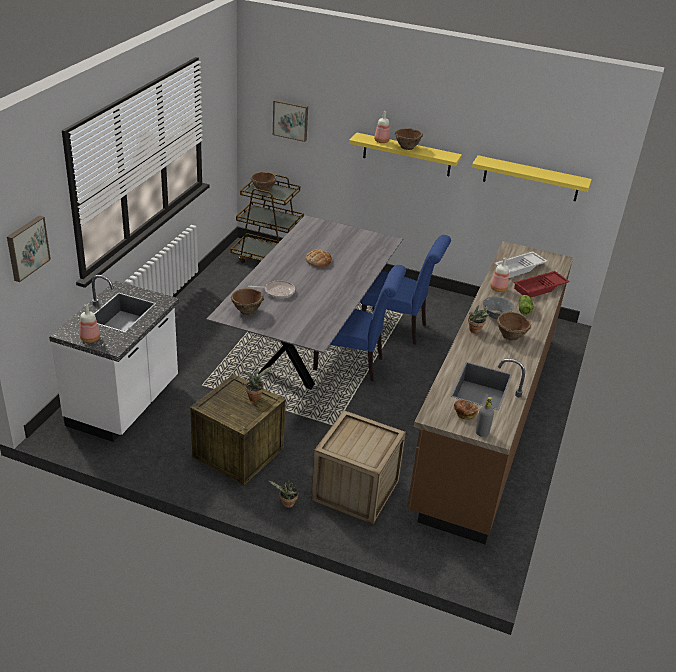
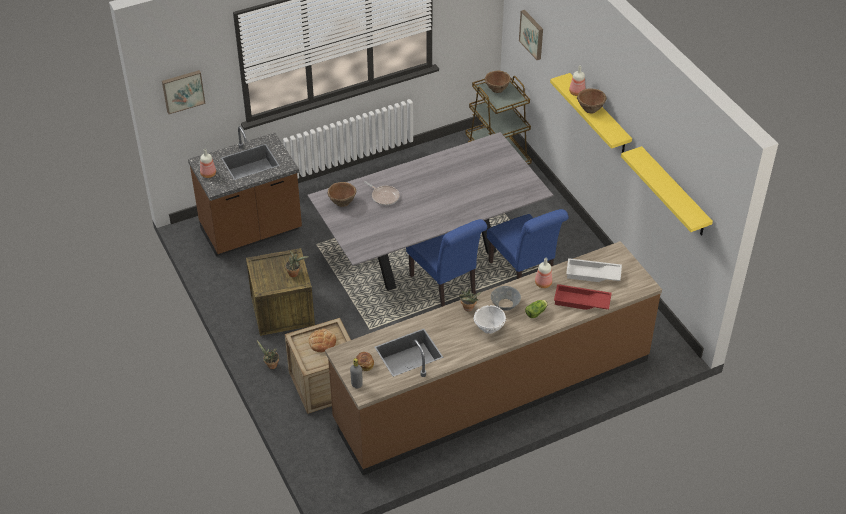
camera: 45 degrees right, 10 degrees up
(125, 404) = (251, 232): white counter -> brown counter
(318, 261) = (451, 183): bread -> bread (322, 342)
(511, 336) = (489, 328): brown bowl -> white bowl

